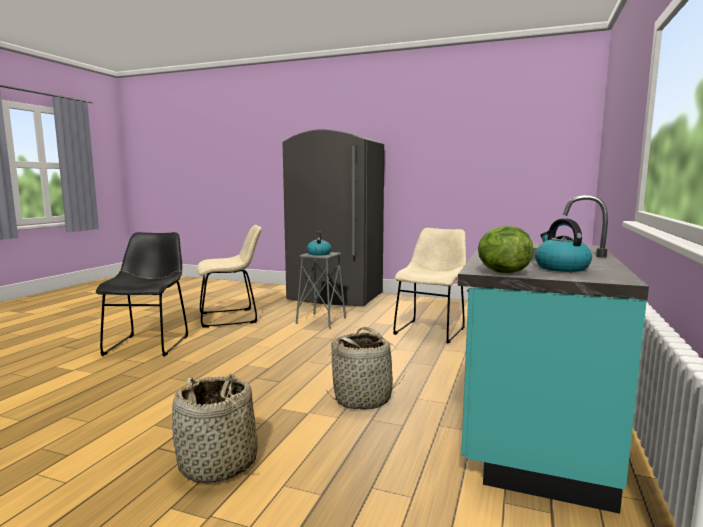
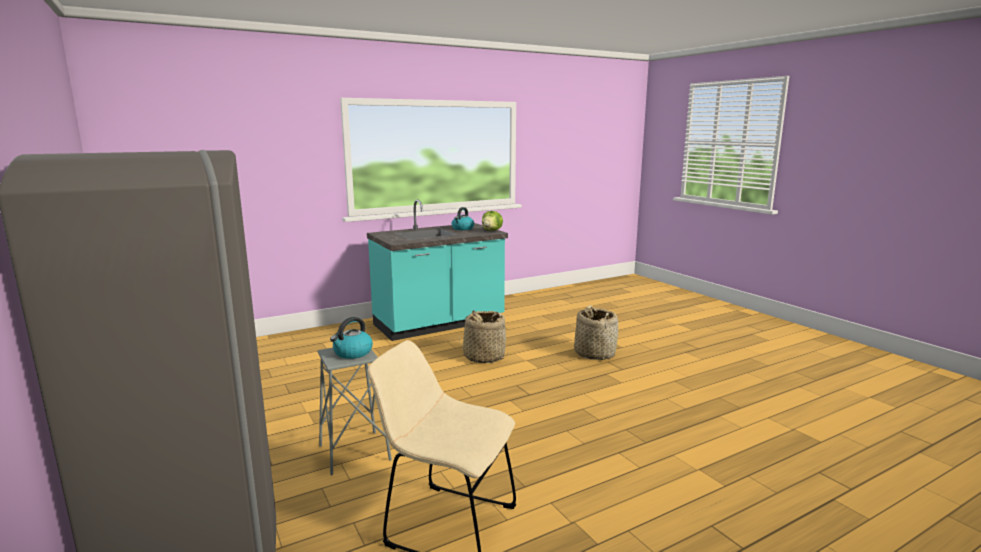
camera: 140 degrees left, 5 degrees up
(149, 344) = (605, 492): black chair -> none
(431, 330) = (304, 389): beige chair -> none

